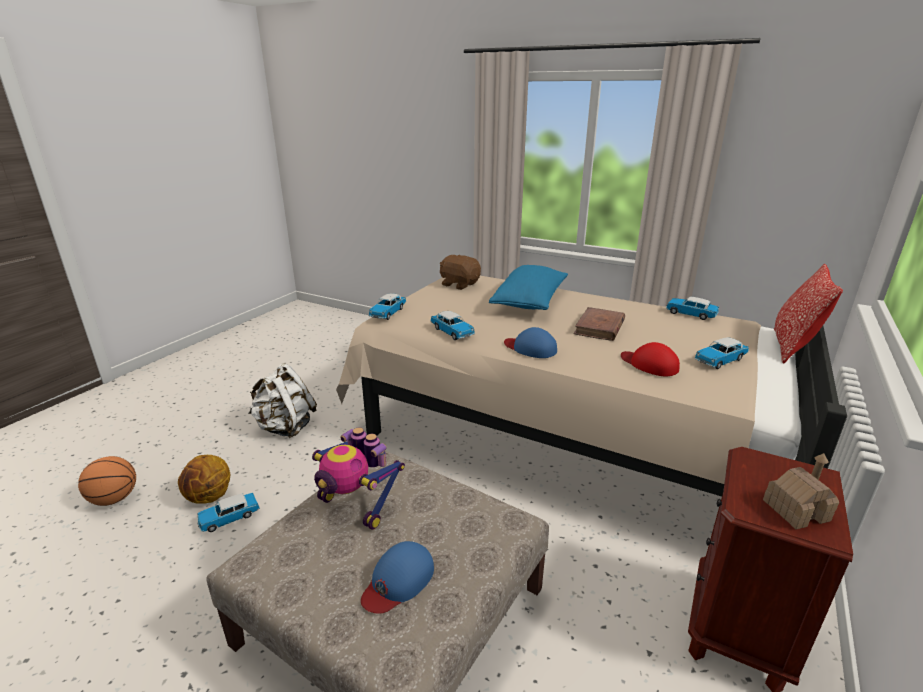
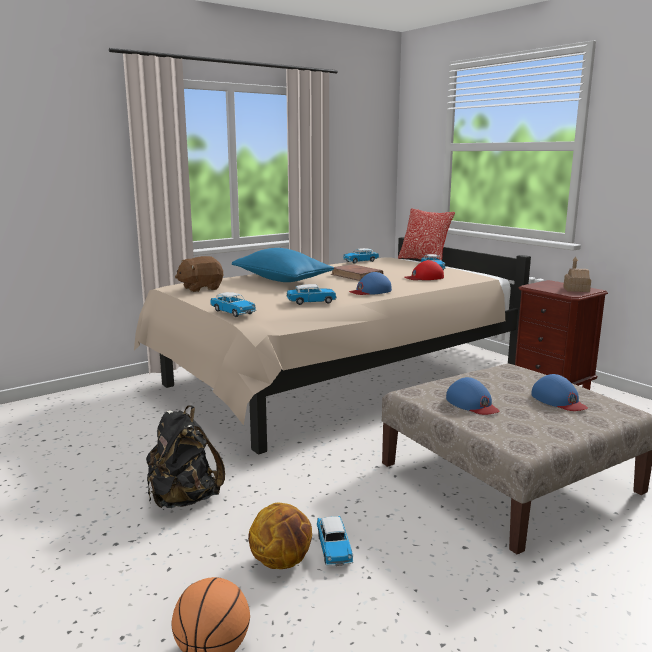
camera: 65 degrees left, 10 degrees down
(285, 427) = (183, 499): white backpack -> black backpack
(356, 506) = (472, 404): toy robot -> blue cap

